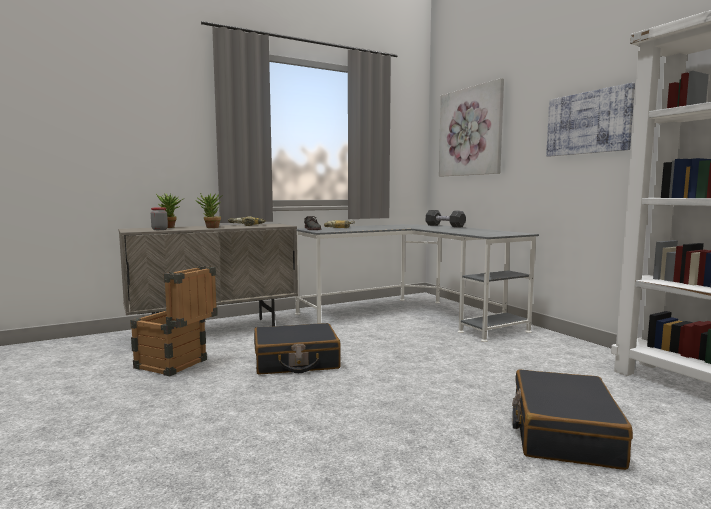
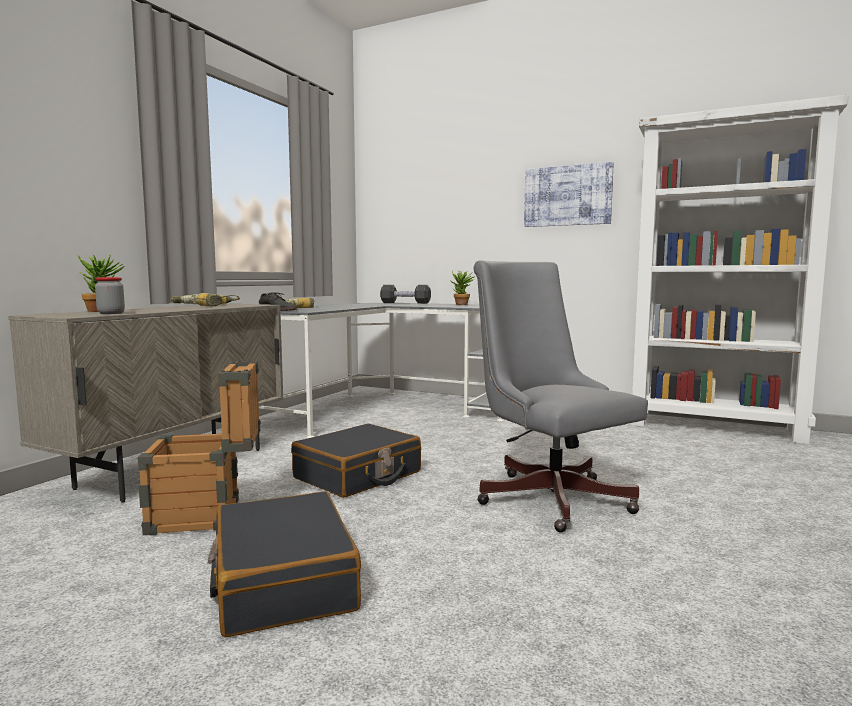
camera: 35 degrees left, 0 degrees up
(210, 227) = (175, 309): potted plant -> potted plant (461, 304)
(395, 414) = (548, 495): none -> grey office chair
(470, 132) = (421, 195): picture -> none
(563, 432) = (678, 474): black suitcase -> black suitcase (282, 581)

